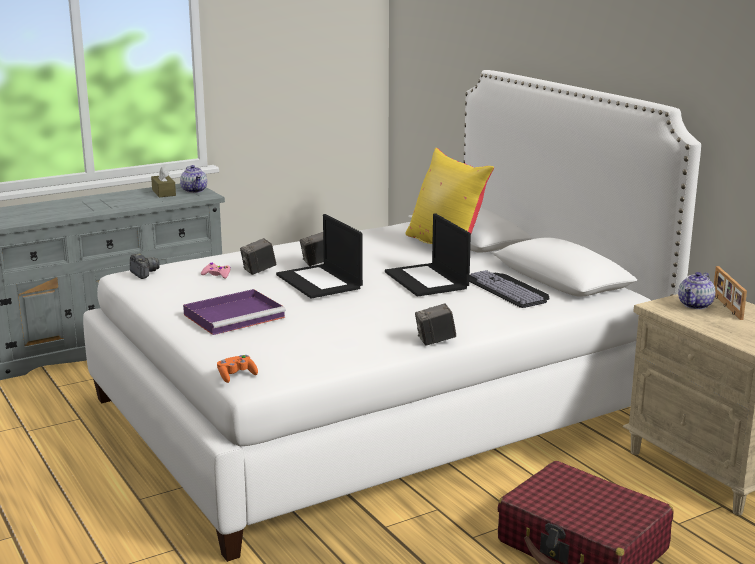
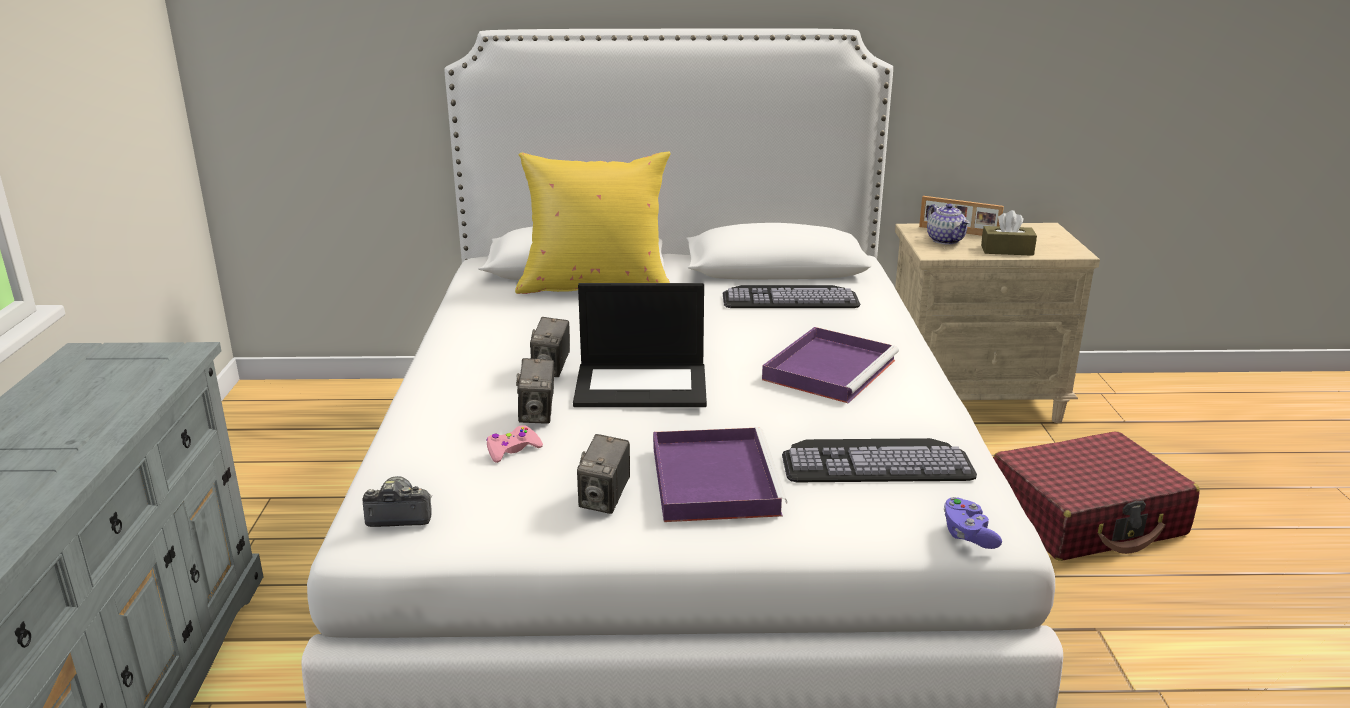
camera: 60 degrees left, 5 degrees up
(164, 192) = (82, 381): brown tissue box -> brown tissue box (1007, 250)
(194, 190) = (128, 355): teapot -> none
(236, 376) = (968, 535): orange game controller -> purple game controller
(298, 345) = (876, 460): none -> keyboard
(407, 316) = (830, 369): none -> purple tray
(427, 280) = (712, 326): laptop -> none
(435, 341) = (927, 375): camera -> camera (605, 500)

